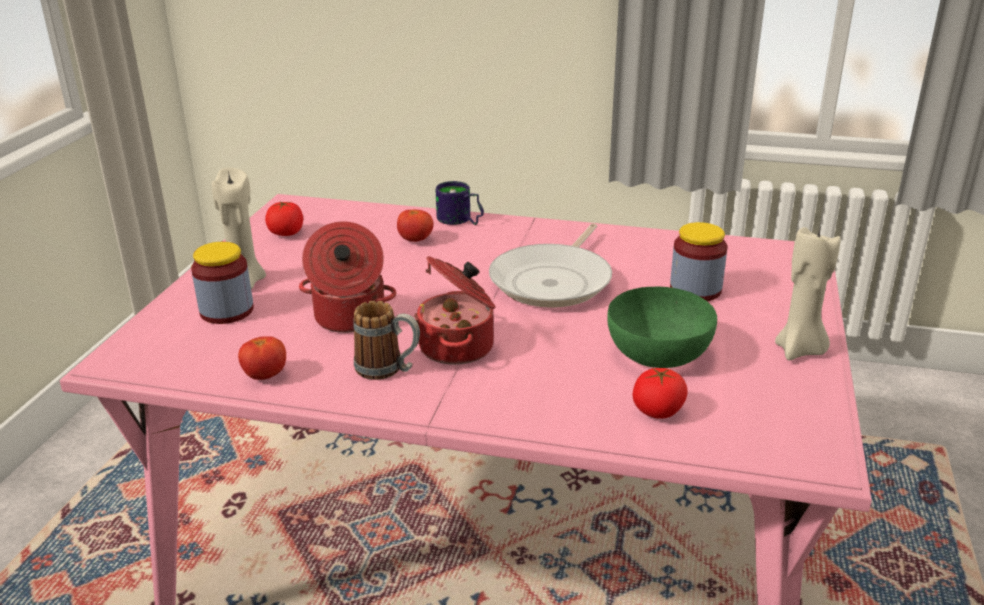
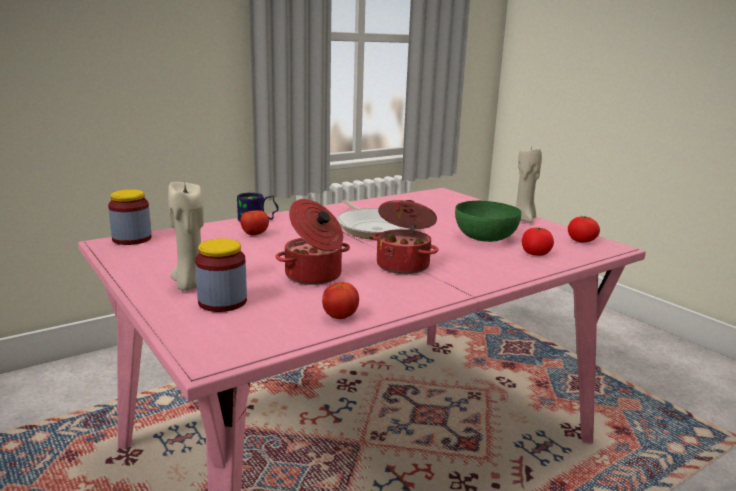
camera: 50 degrees left, 10 degrees down
(286, 233) = (152, 256): tomato -> tomato (581, 241)
(388, 370) = (397, 286): mug -> none
(695, 290) = (439, 213): jar -> jar (132, 239)

